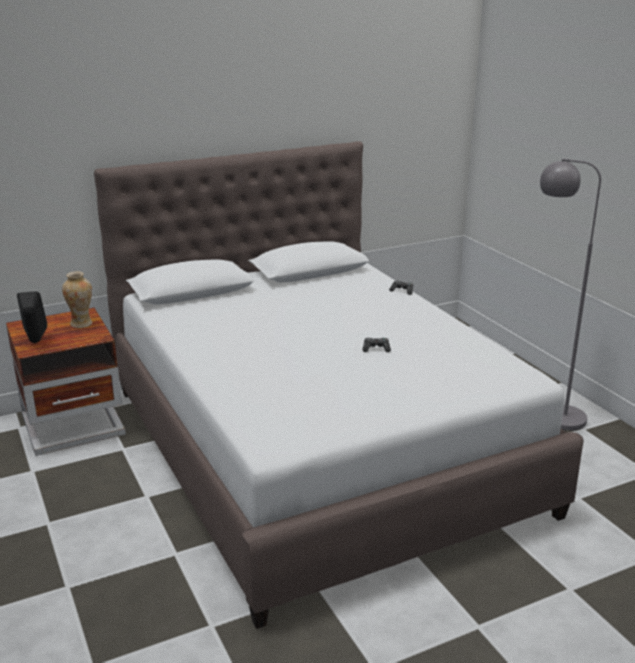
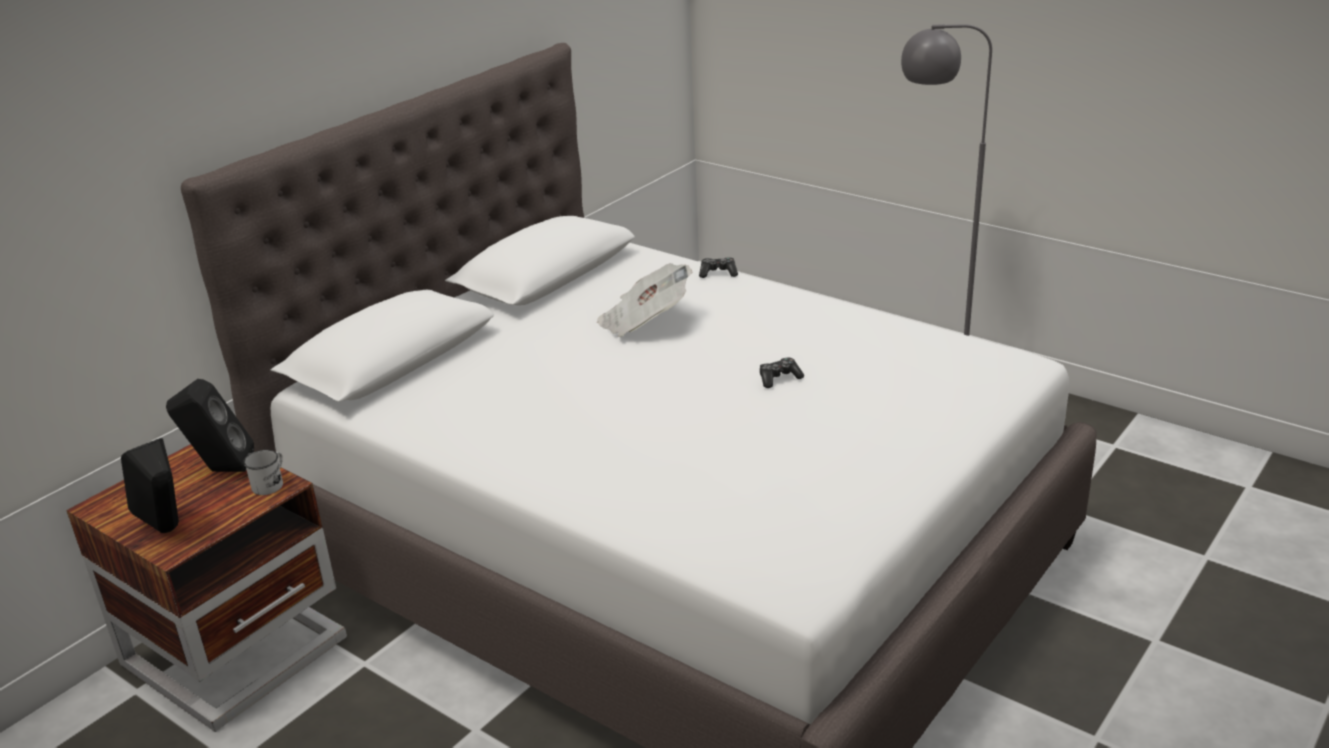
camera: 25 degrees left, 5 degrees up
(81, 324) = (220, 470): vase -> black speaker
(96, 335) = (271, 483): none -> white mug
(334, 305) = (644, 322): none -> newspaper

